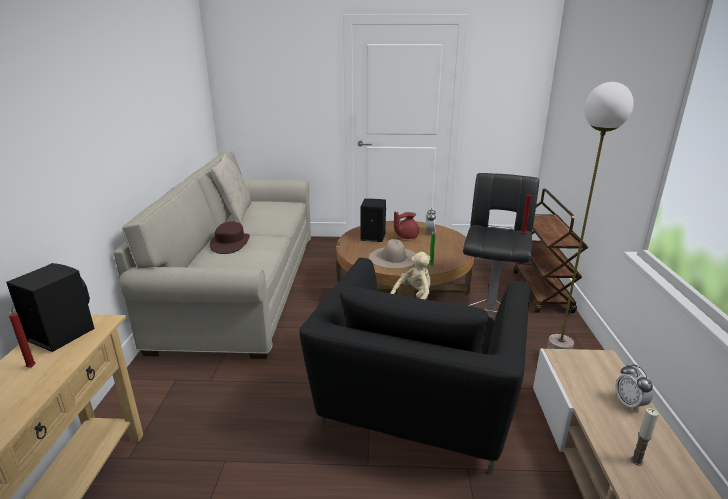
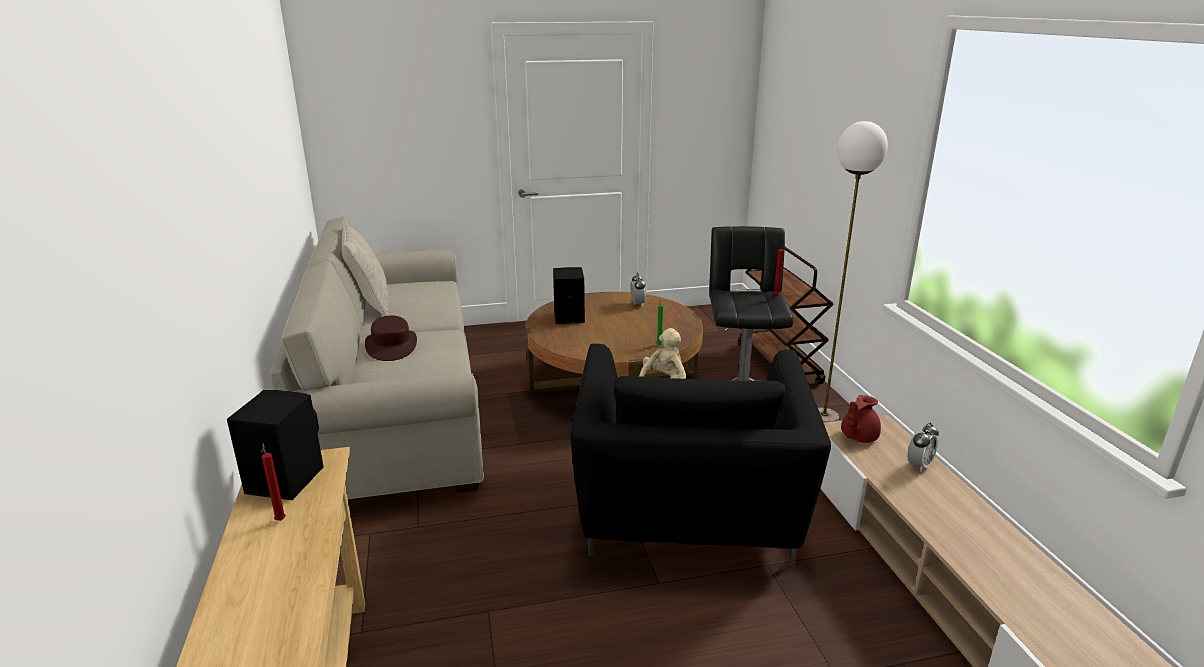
camera: 15 degrees left, 0 degrees up
(393, 257) = (608, 341): beige hat -> none
(406, 237) = (611, 313): red teapot -> red teapot (857, 437)
(629, 404) = (919, 465): alarm clock -> alarm clock turned 105 degrees counterclockwise
(636, 461) = (941, 516): candle -> none

